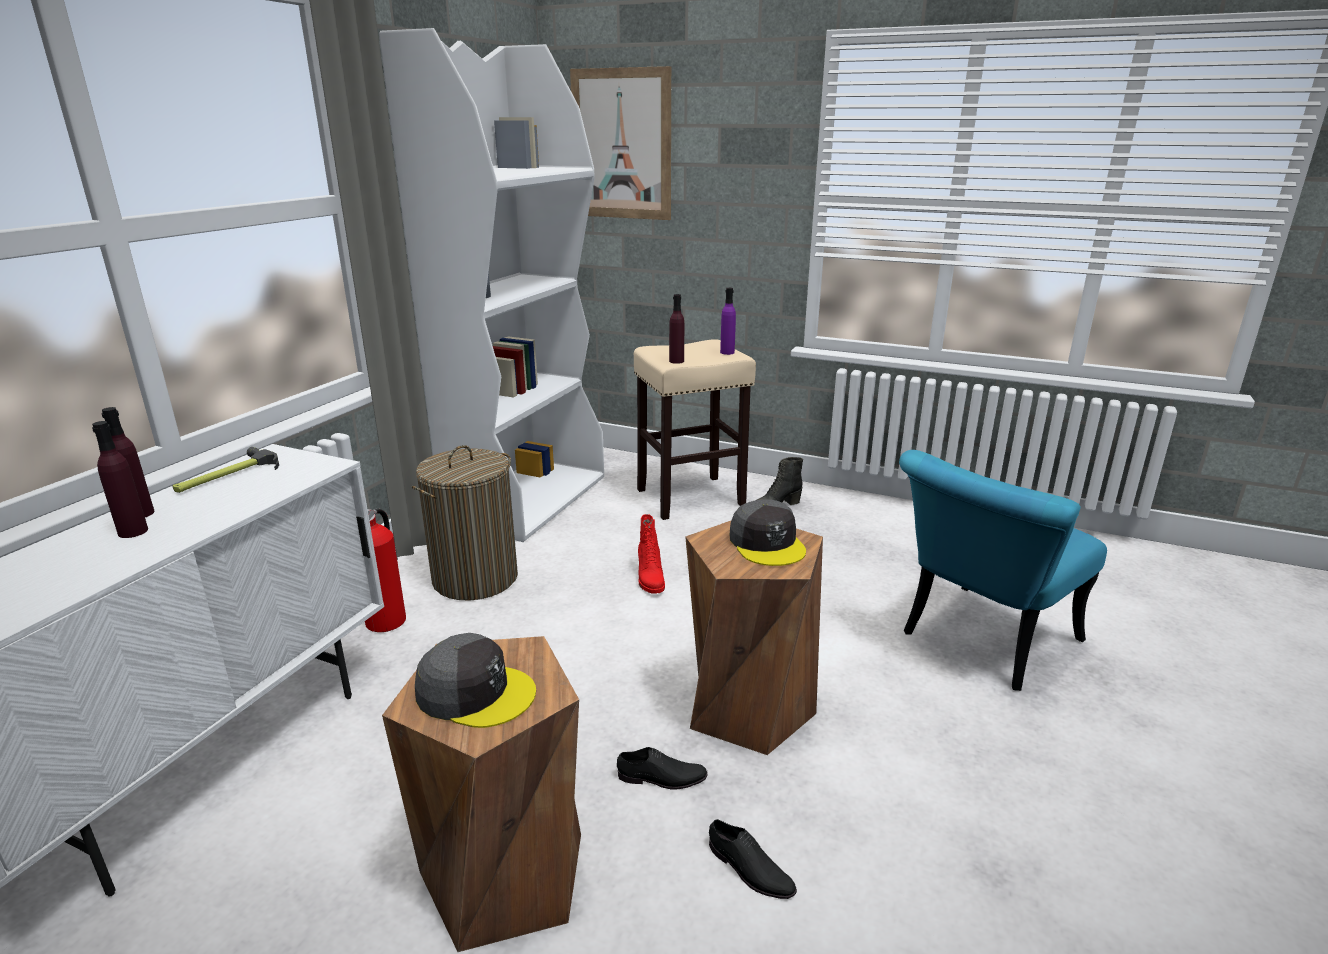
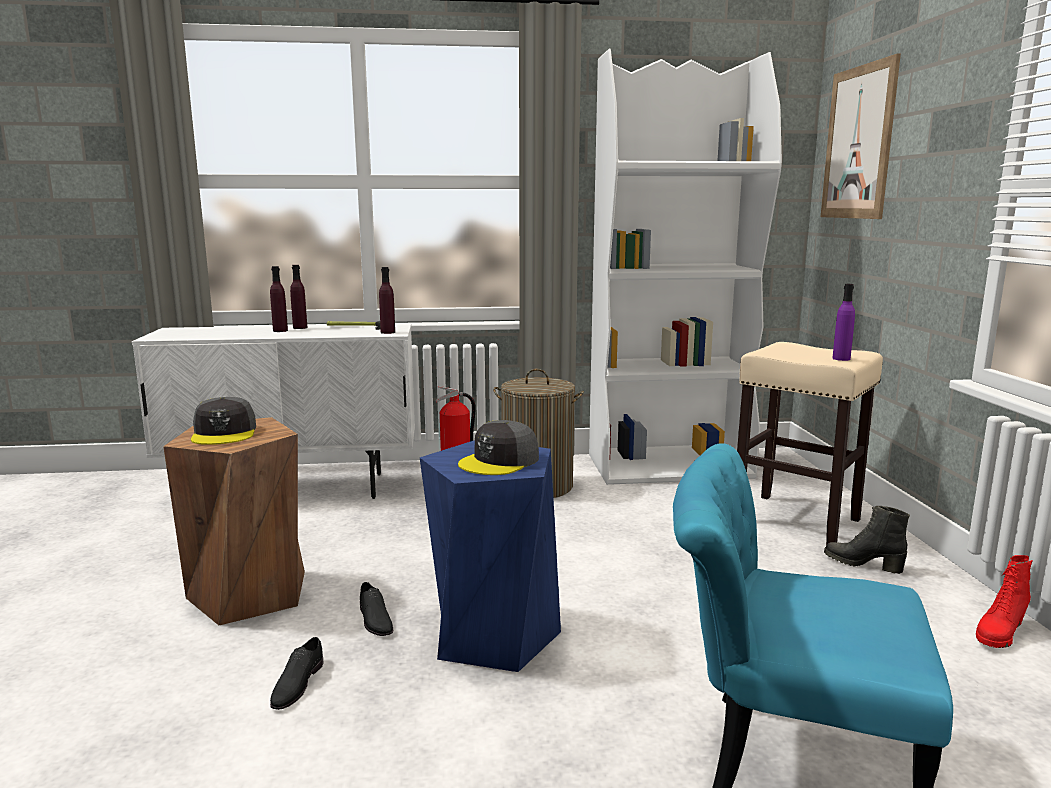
camera: 60 degrees right, 10 degrees down
(649, 579) = (626, 542): red boot -> red boot (999, 634)
(676, 361) = (768, 352): purple bottle -> purple bottle (388, 332)
(748, 707) = (493, 634): brown stool -> blue stool

